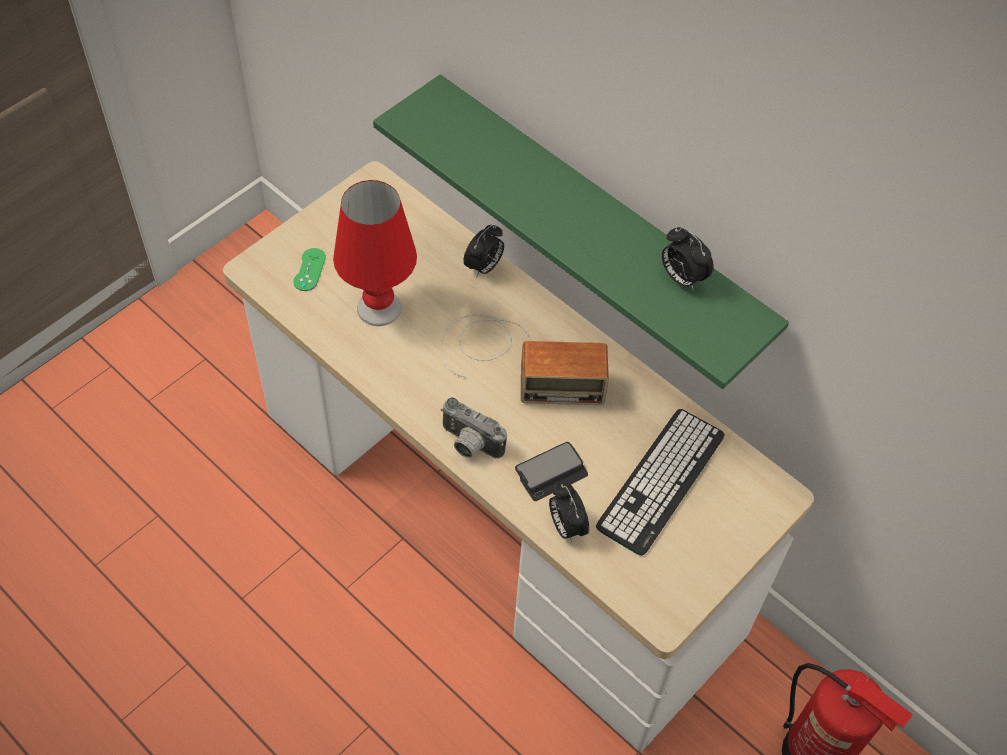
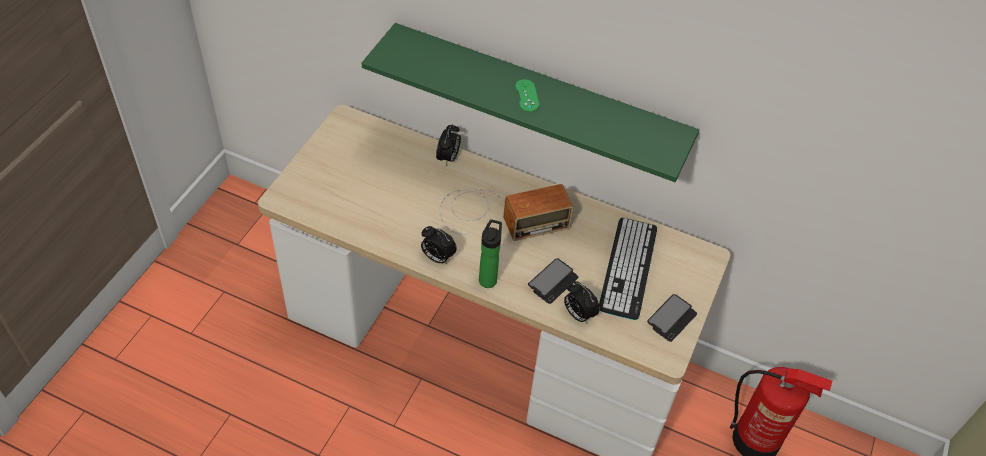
camera: 20 degrees left, 5 degrees down
(309, 270) = (323, 189): green game controller -> green game controller (527, 95)
(379, 308) = (386, 202): red table lamp -> none
(468, 444) = (488, 278): camera -> bottle
(681, 278) = (619, 118): alarm clock -> alarm clock (437, 257)
(691, 568) = (671, 318): none -> phone

